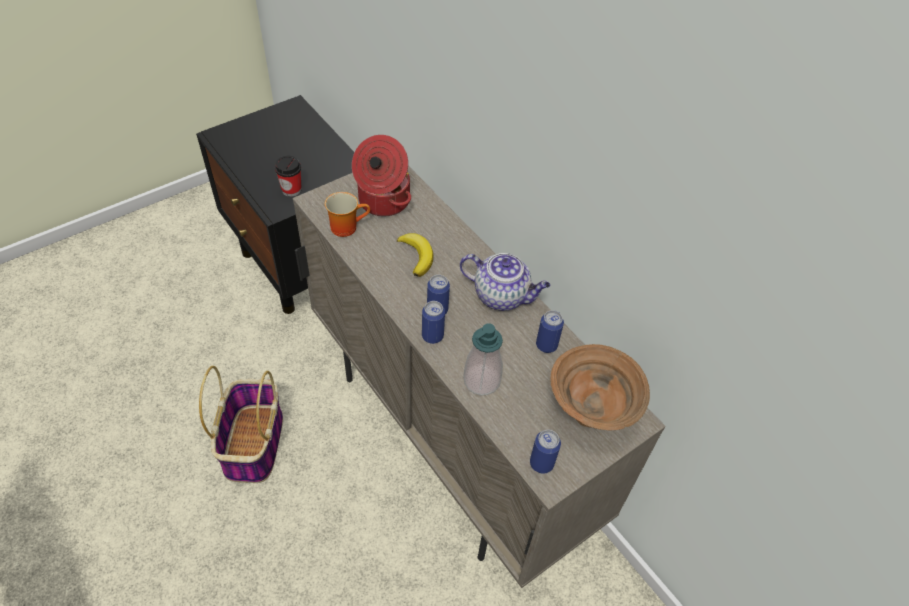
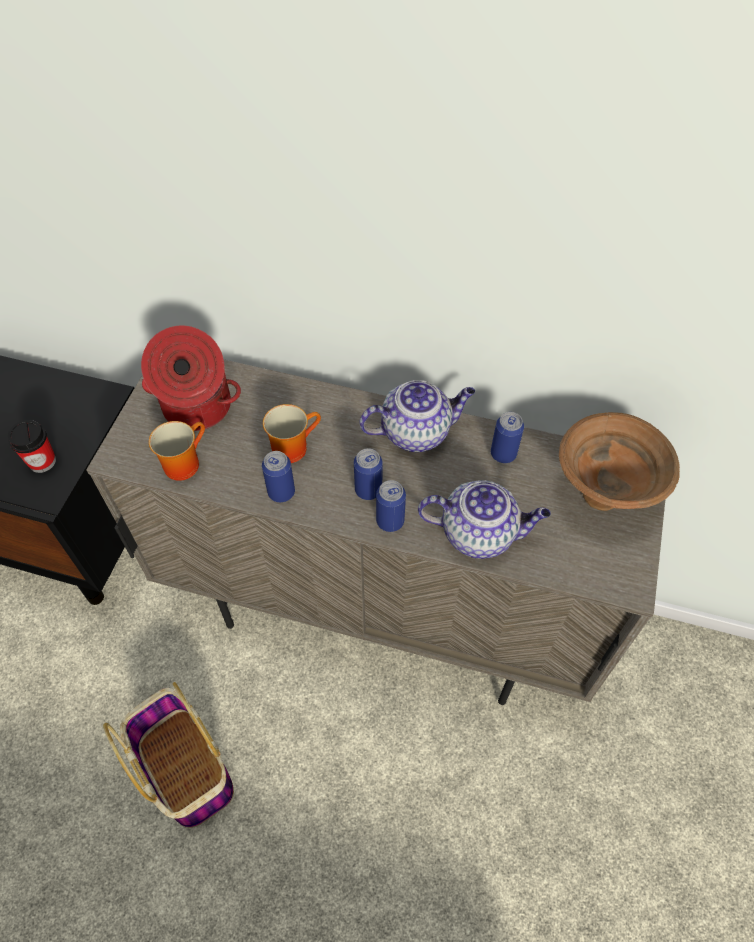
camera: 35 degrees left, 5 degrees up
(417, 256) = (292, 445): banana -> mug
(481, 380) = (480, 533): soap dispenser -> teapot
(541, 463) = (607, 575): can -> can (281, 492)

